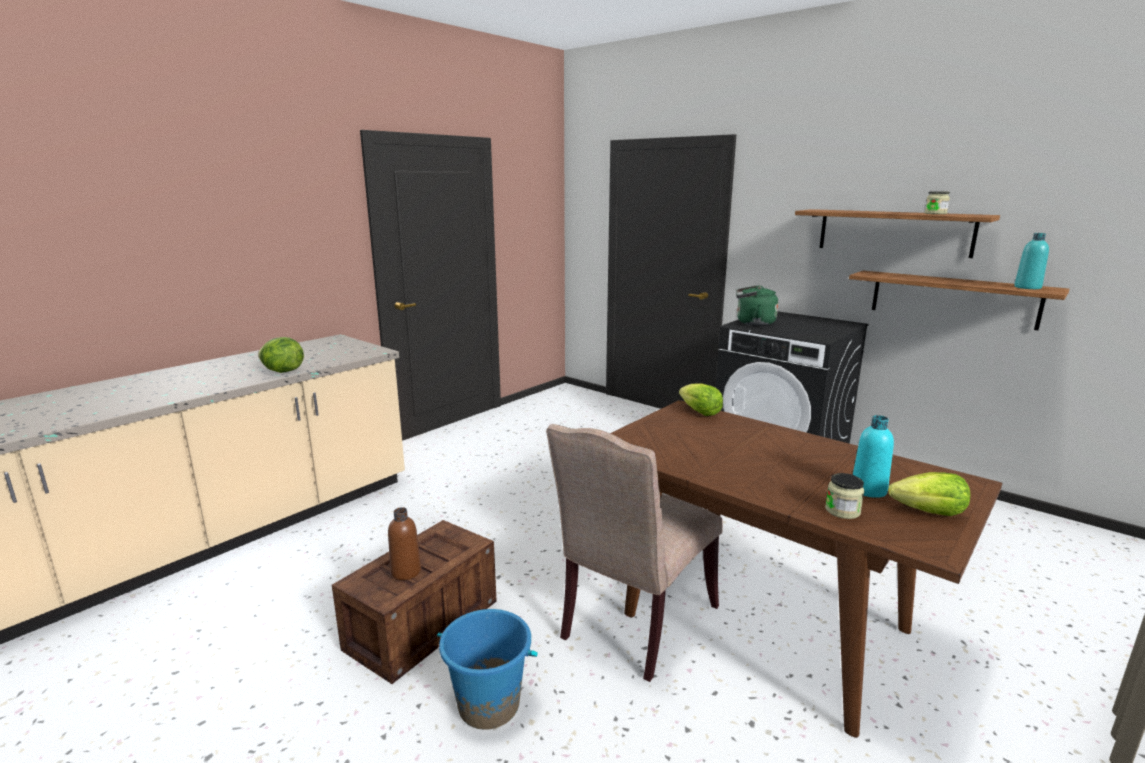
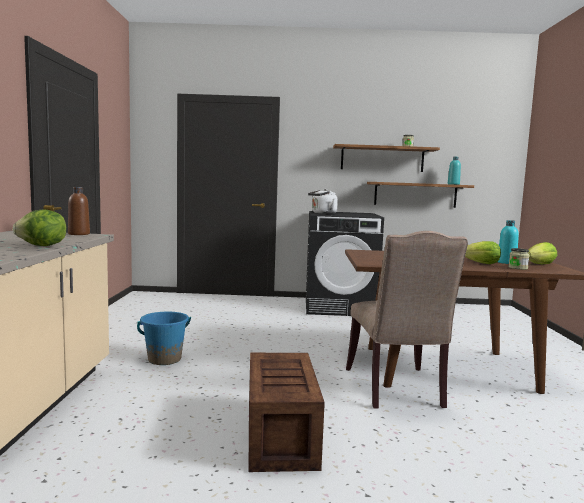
camera: 40 degrees left, 10 degrees down
(406, 571) = (286, 380): brown bottle -> brown bottle (79, 234)
(489, 704) = (395, 451): blue bucket -> blue bucket (164, 359)
(700, 412) = (370, 251): lettuce -> lettuce (482, 263)
(753, 323) = (322, 213): green kettle -> white kettle

